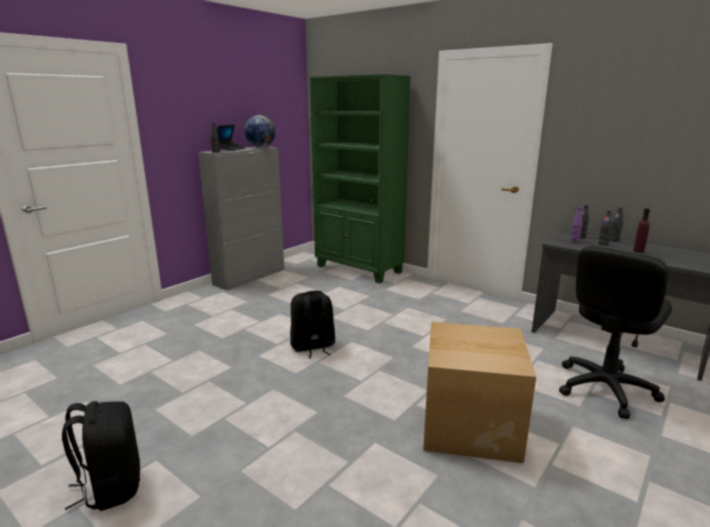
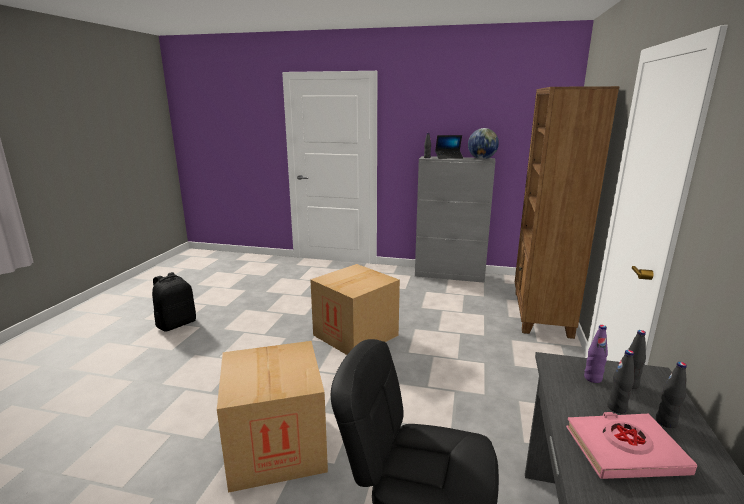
camera: 65 degrees right, 0 degrees up
(312, 347) = (355, 335): black backpack -> cardboard box
(359, 269) = (540, 313): green bookcase -> brown bookcase
(638, 251) = (624, 451): purple bottle -> pink book

